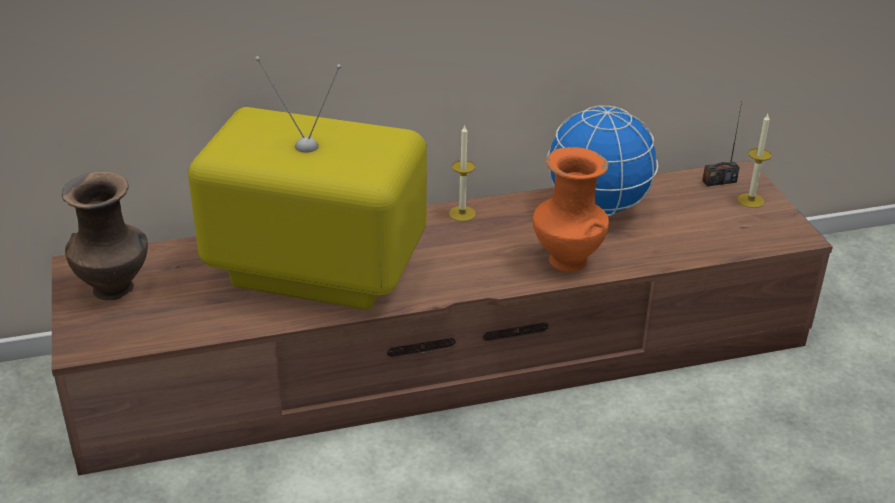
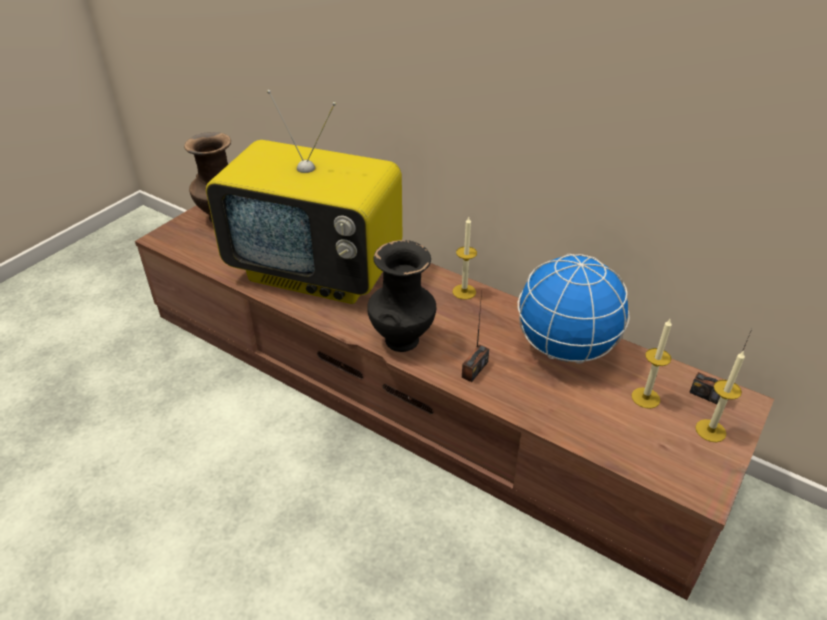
camera: 50 degrees right, 5 degrees up
(313, 274) = (318, 272): television -> television turned 135 degrees clockwise
(480, 276) = (402, 339): none -> black vase
(566, 260) = (474, 369): orange vase -> radio
(691, 206) = (645, 398): none -> candle

